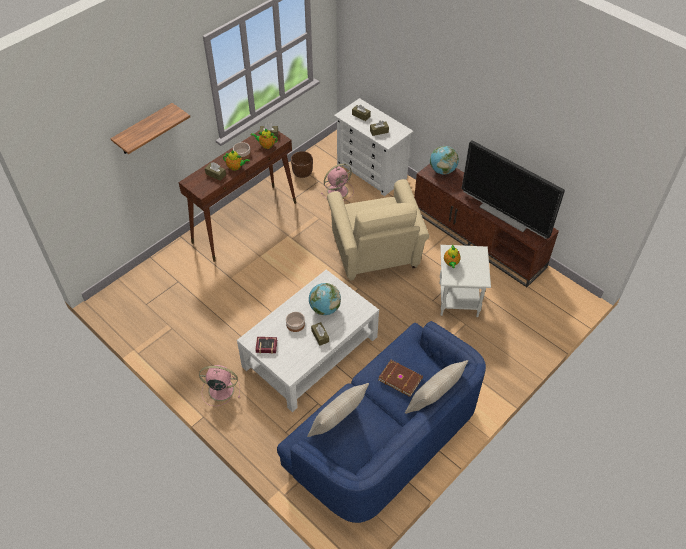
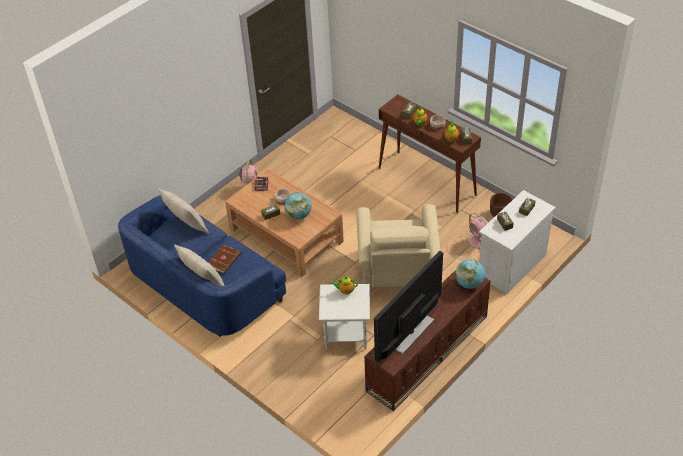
camera: 90 degrees right, 5 degrees down
(144, 130) = (399, 38): shelf -> none
(310, 352) = (285, 235): white coffee table -> brown coffee table
(375, 254) = (397, 272): beige armchair -> beige armchair turned 75 degrees counterclockwise

